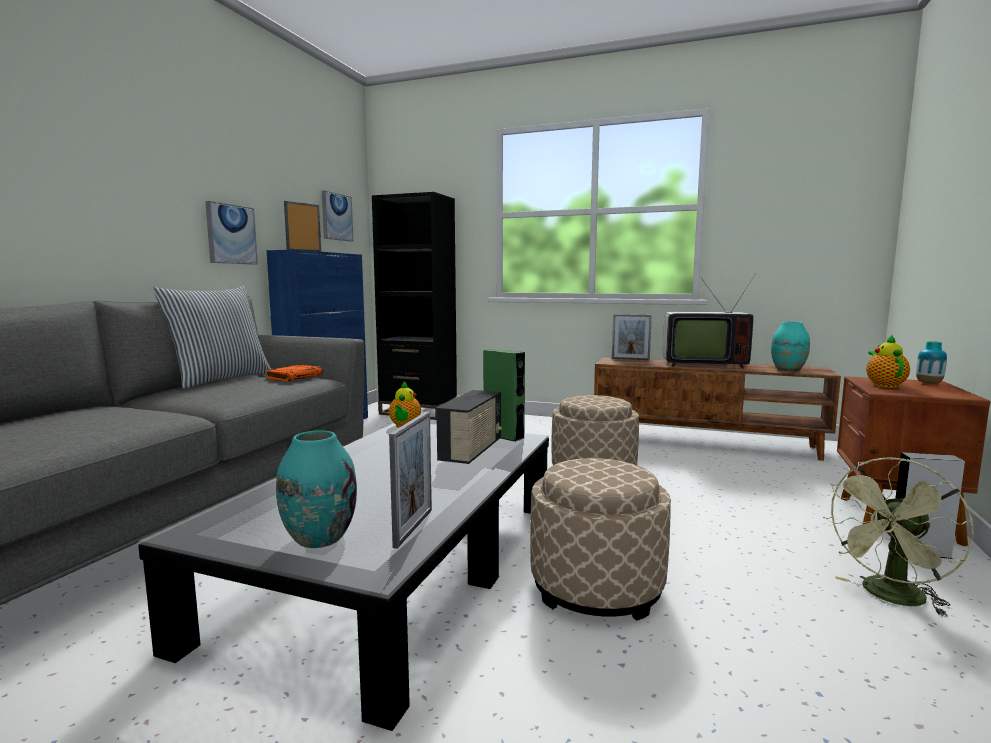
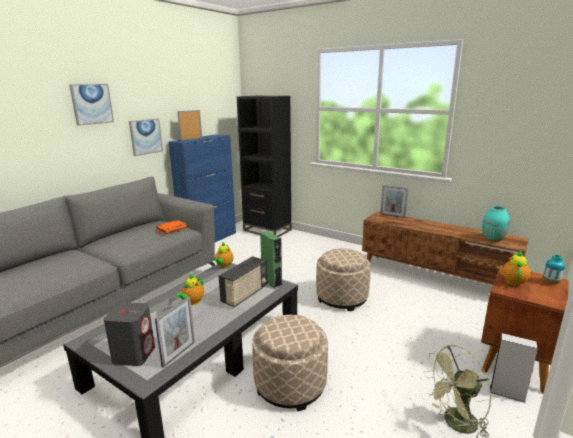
camera: 15 degrees right, 10 degrees up
(220, 380) = (134, 229): pillow -> none
(319, 538) = (134, 354): turquoise vase -> grey speaker
(336, 217) = (216, 109): picture -> picture (92, 104)
(383, 466) = (192, 302): none -> teapot
(702, 364) = (436, 227): television -> none

